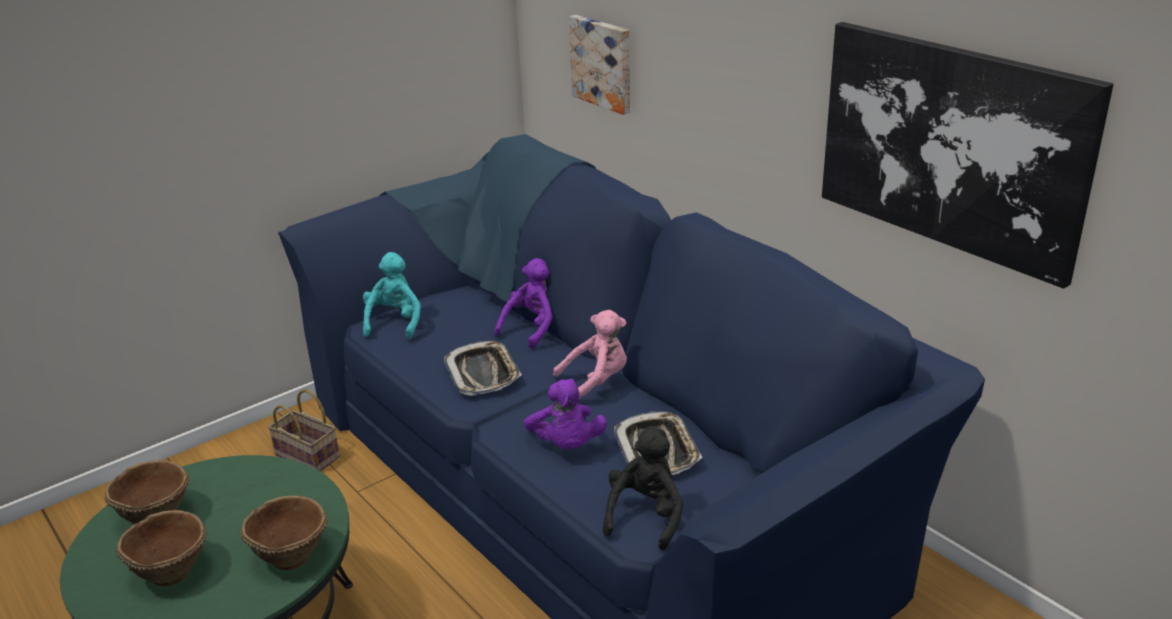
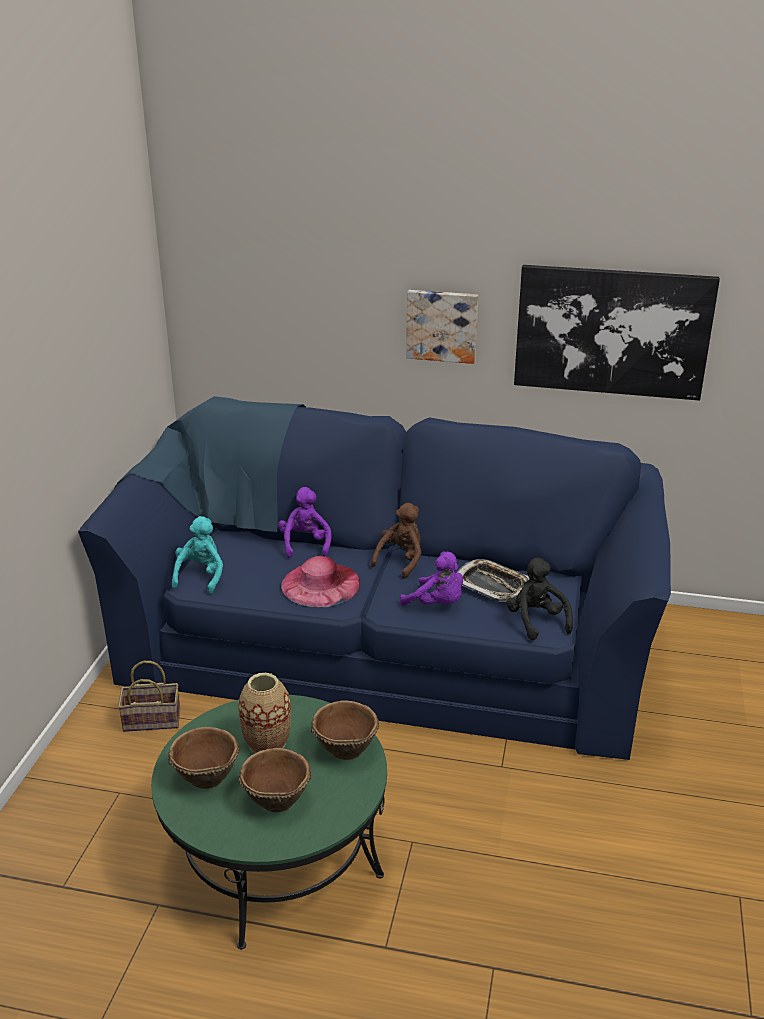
camera: 40 degrees left, 0 degrees up
(243, 510) = (267, 742): none -> vase
(394, 322) = (201, 576): turquoise plush toy -> turquoise plush toy turned 45 degrees clockwise
(483, 373) = (321, 584): tray -> pink hat
(596, 382) = (401, 561): pink plush toy -> brown plush toy
(603, 63) = (279, 324): picture -> picture (442, 325)

